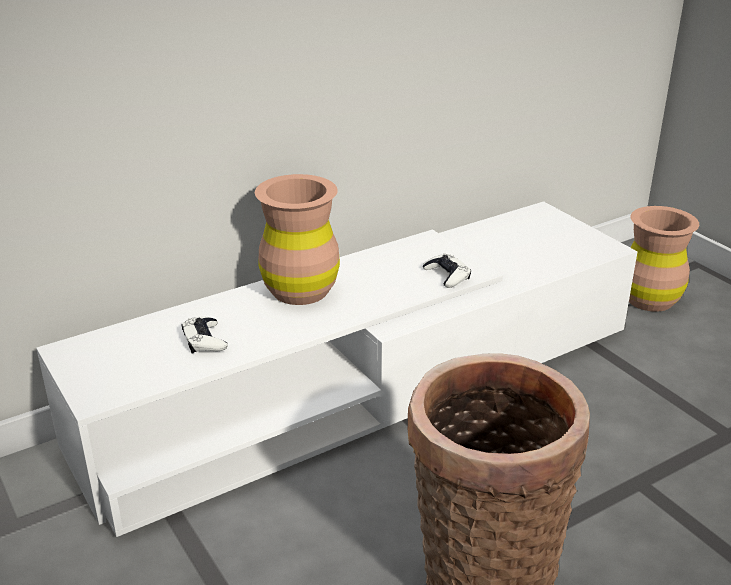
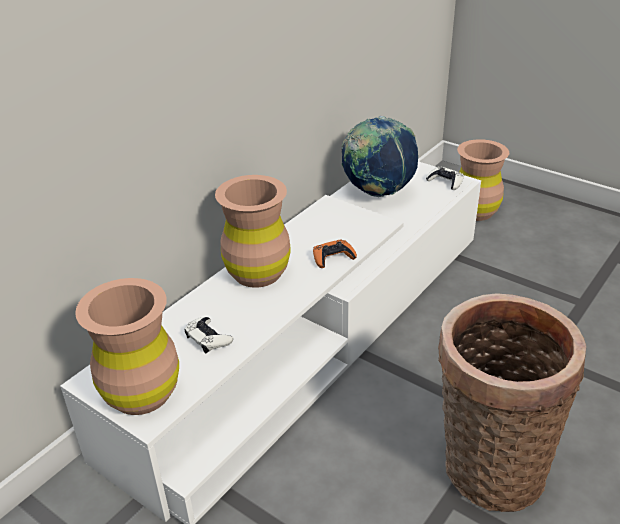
camera: 20 degrees left, 5 degrees up
(104, 373) = (141, 393): none -> brown vase
(393, 293) = (333, 257): none -> orange game controller
(447, 275) = (363, 232): white game controller -> white game controller (445, 182)
(498, 239) = (377, 192): none -> globe

